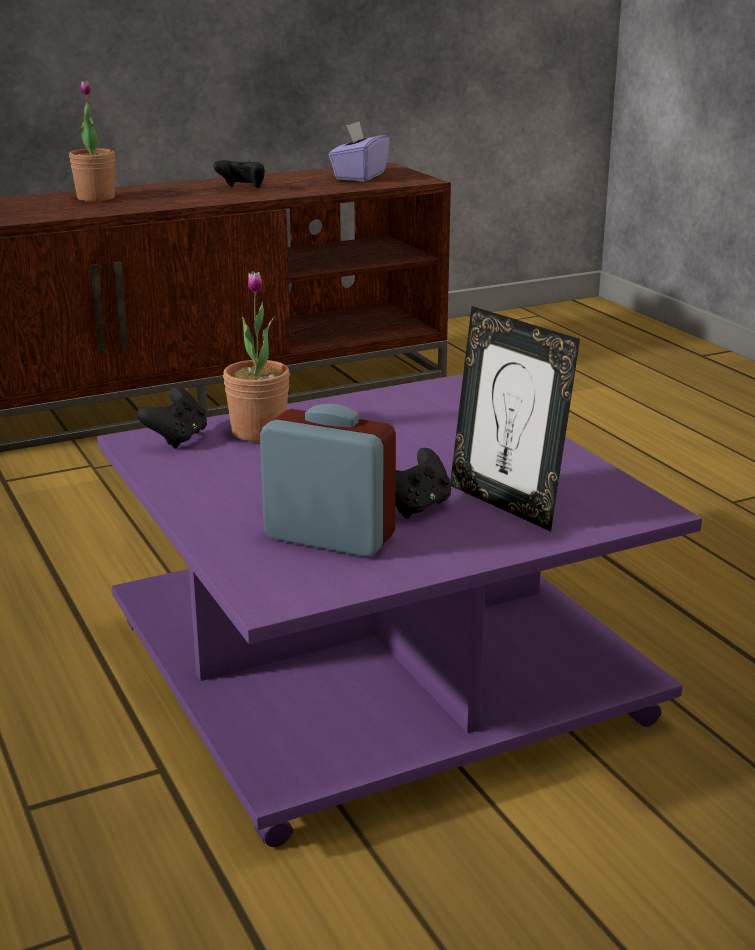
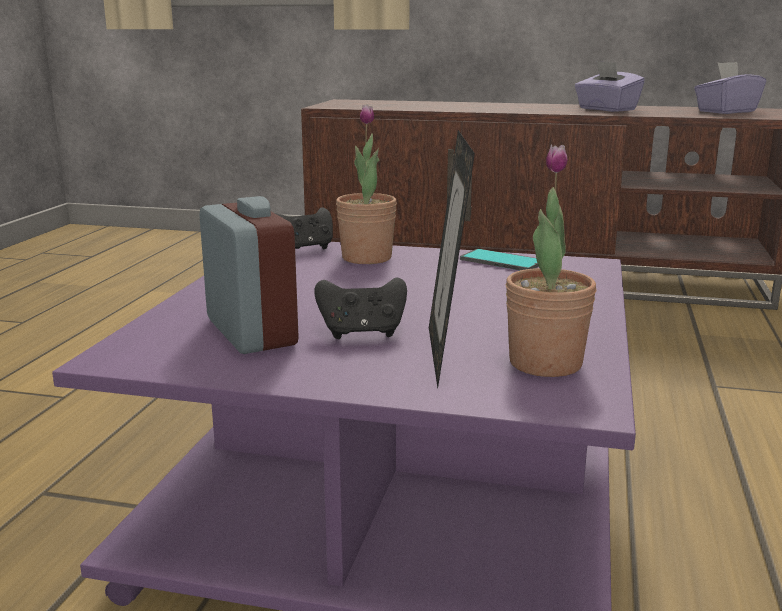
camera: 40 degrees right, 5 degrees down
(96, 198) = (486, 105): potted plant -> potted plant (545, 363)
(242, 188) = (606, 109): black game controller -> purple tissue box
(379, 403) = (501, 261): none -> phone

